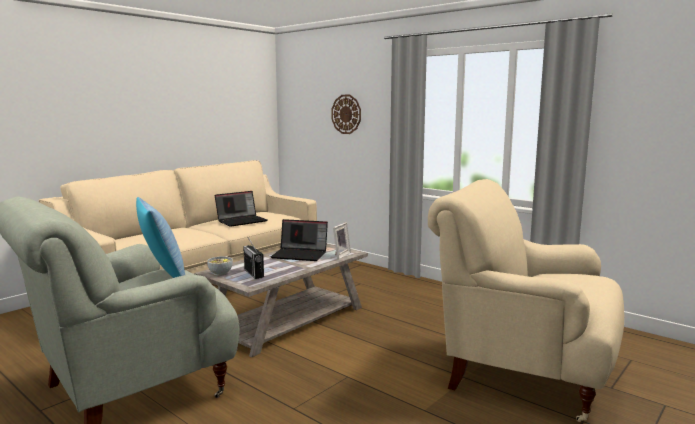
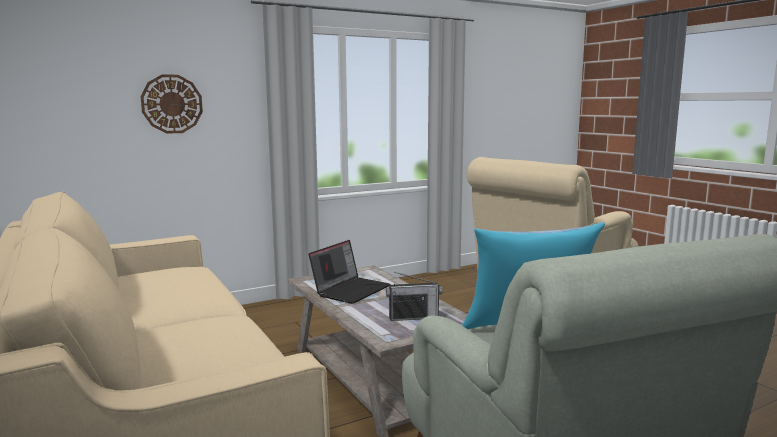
camera: 70 degrees left, 0 degrees up
(220, 273) = (397, 335): bowl -> none
(242, 221) = (180, 289): laptop -> none
(339, 255) = (373, 275): picture frame -> none

